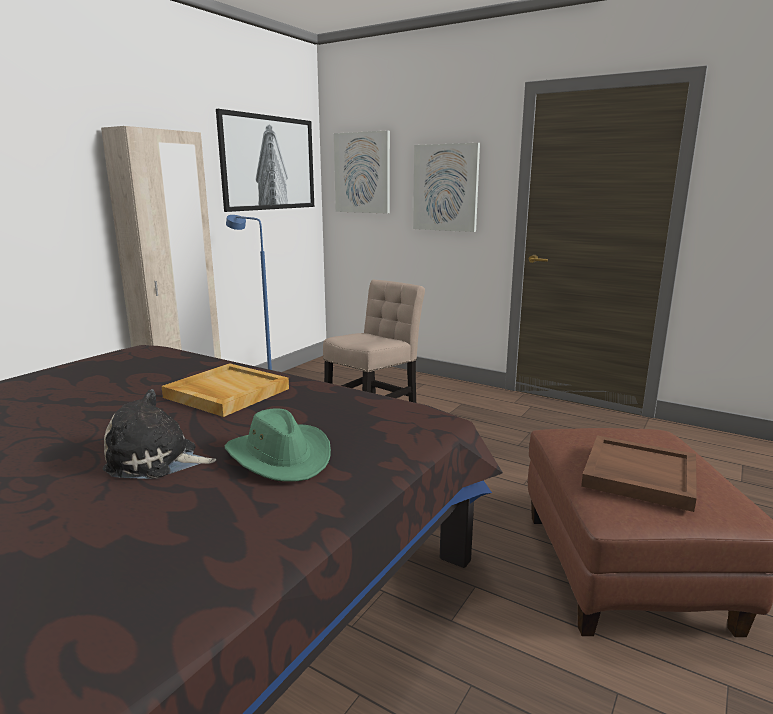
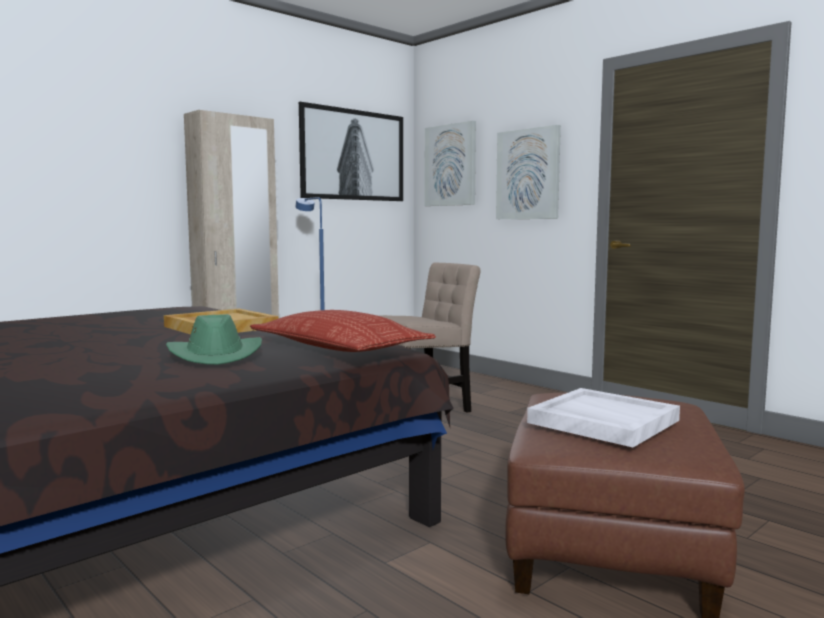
camera: 15 degrees right, 10 degrees down
(156, 461) = (113, 352): plush toy -> none
(385, 422) = (338, 347): none -> pillow
(638, 475) = (602, 421): brown tray -> white tray

